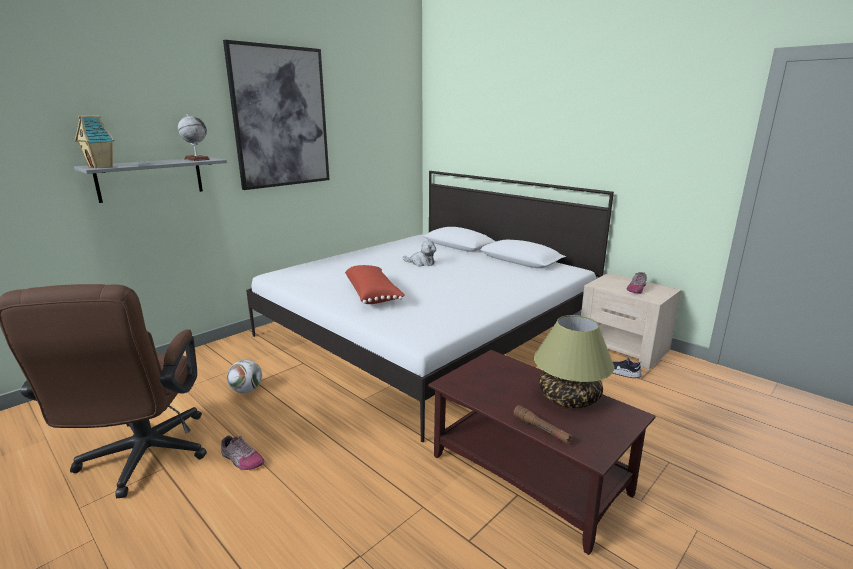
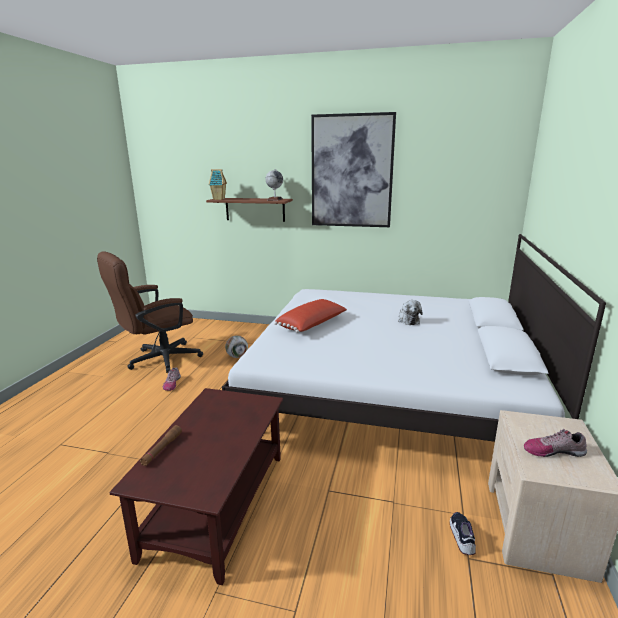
camera: 60 degrees right, 0 degrees up
(150, 179) = (255, 209): grey shelf -> brown shelf
(568, 397) = (221, 453): table lamp -> none

